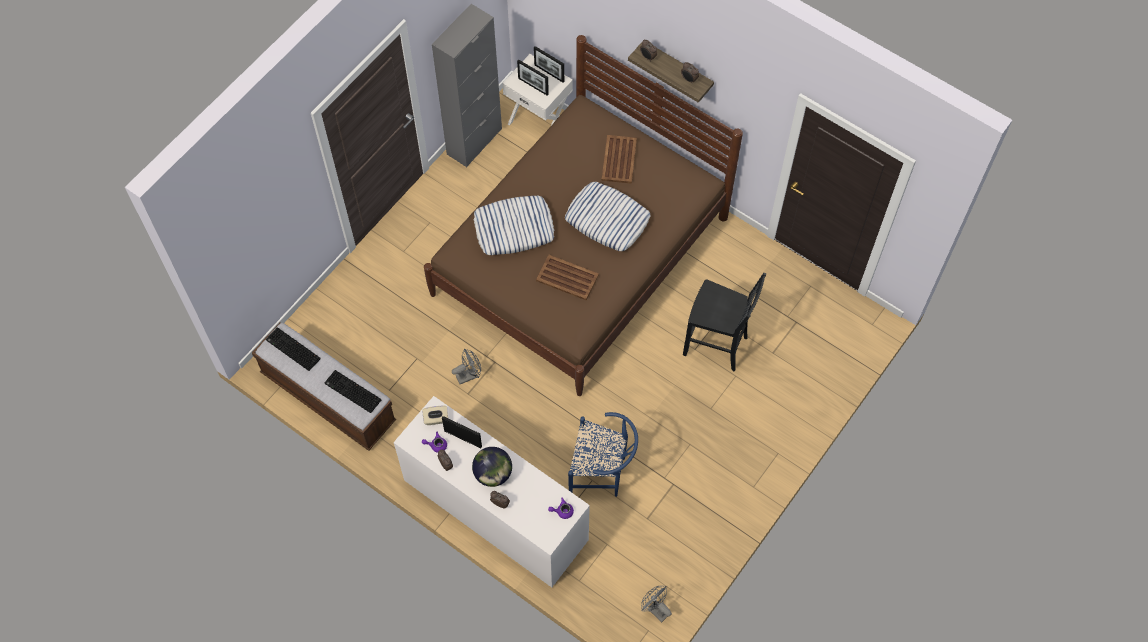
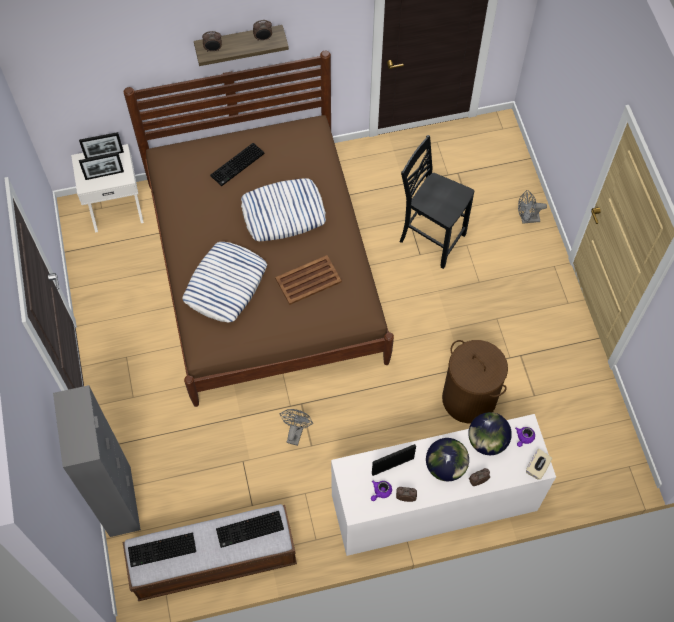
camera: 50 degrees left, 0 degrees up
(436, 419) = (355, 474): beige tissue box -> beige tissue box (537, 468)
(474, 141) = (85, 267): grey cabinet -> grey cabinet (120, 501)
(537, 487) = (487, 441): none -> globe
(602, 473) = (469, 398): blue chair -> brown laundry basket
(619, 160) = (237, 166): brown tray -> keyboard
(655, 609) = (615, 447): grey fan -> grey fan (527, 219)
(717, 346) = (430, 238): black chair -> black chair turned 120 degrees counterclockwise

